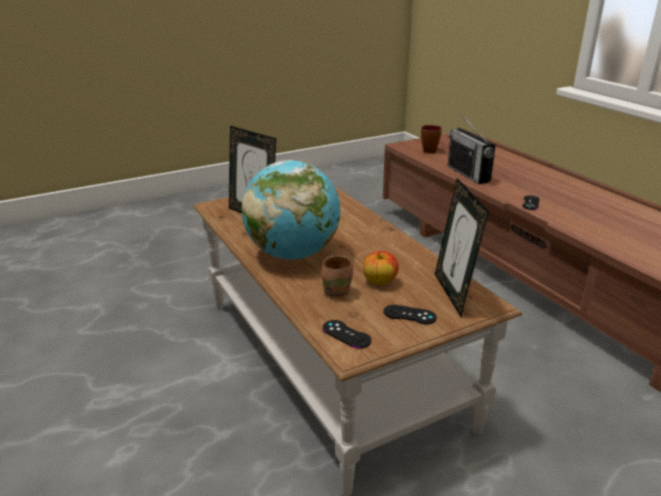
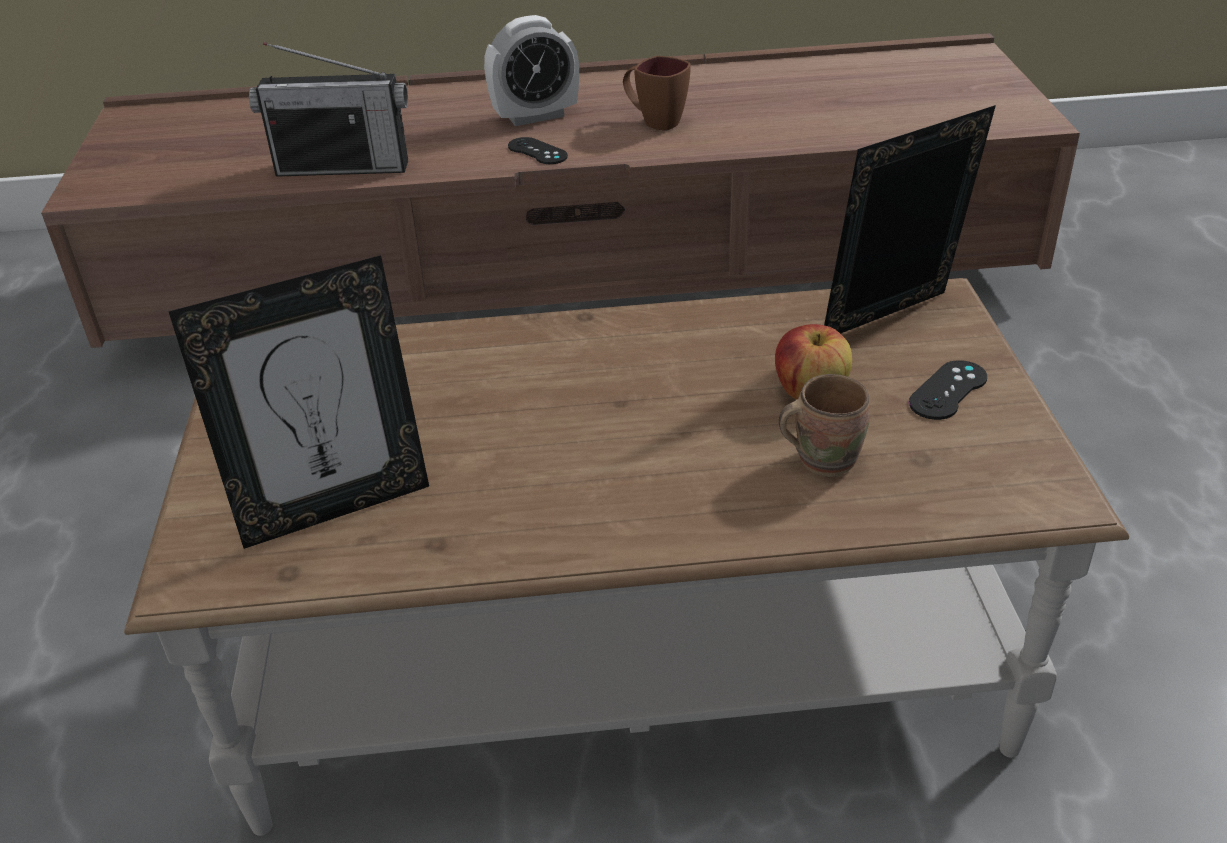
camera: 65 degrees left, 10 degrees up
(292, 254) = (612, 484): globe -> none
(346, 334) = (994, 485): black game controller -> none
(429, 150) = (162, 169): brown mug -> brown mug (654, 122)
(453, 294) = (893, 322): picture frame -> picture frame turned 135 degrees clockwise
(560, 195) = (535, 116): none -> alarm clock

